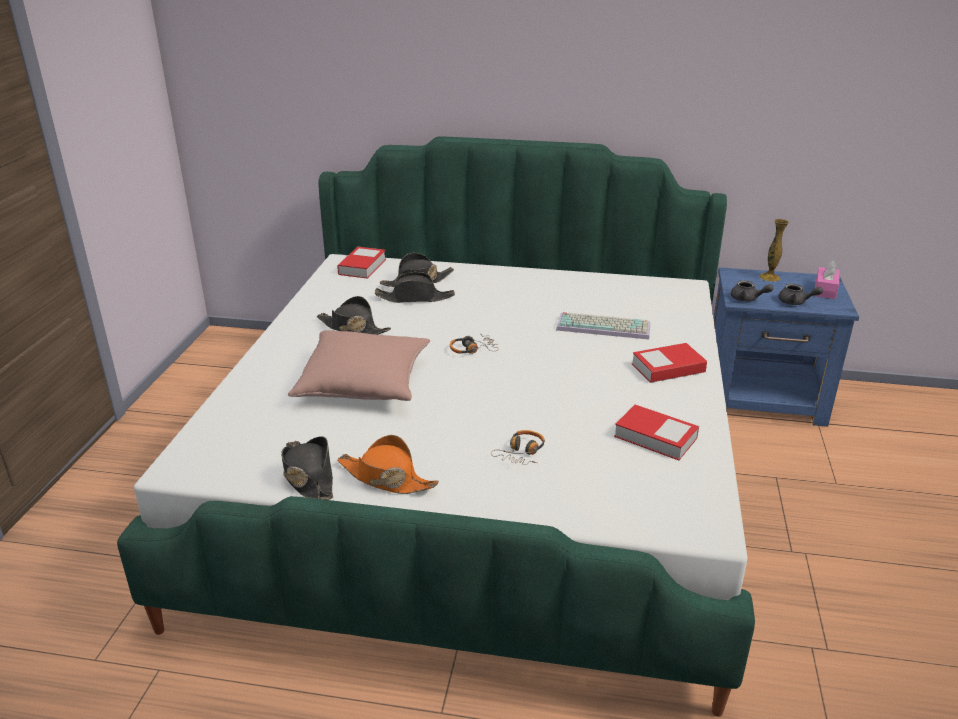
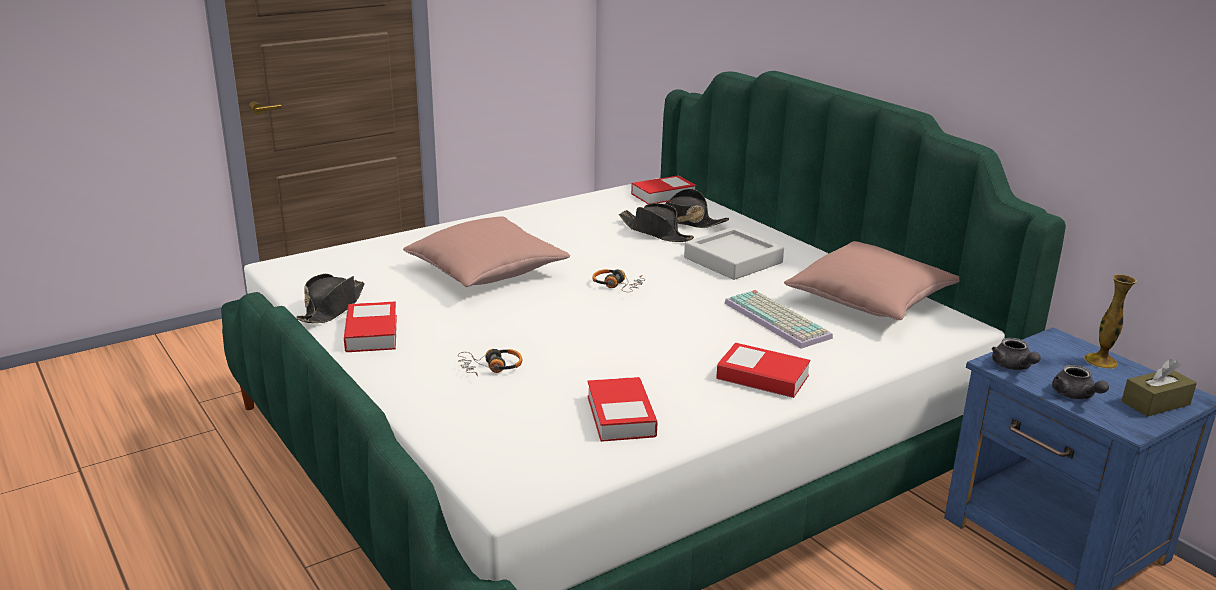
camera: 45 degrees right, 5 degrees down
(353, 328) = (559, 234): black hat -> none
(386, 478) = (371, 333): orange hat -> book
(502, 297) = (733, 260): none -> grey tray
(621, 290) = (870, 301): none -> pink pillow
(825, 290) = (1155, 403): pink tissue box -> brown tissue box

